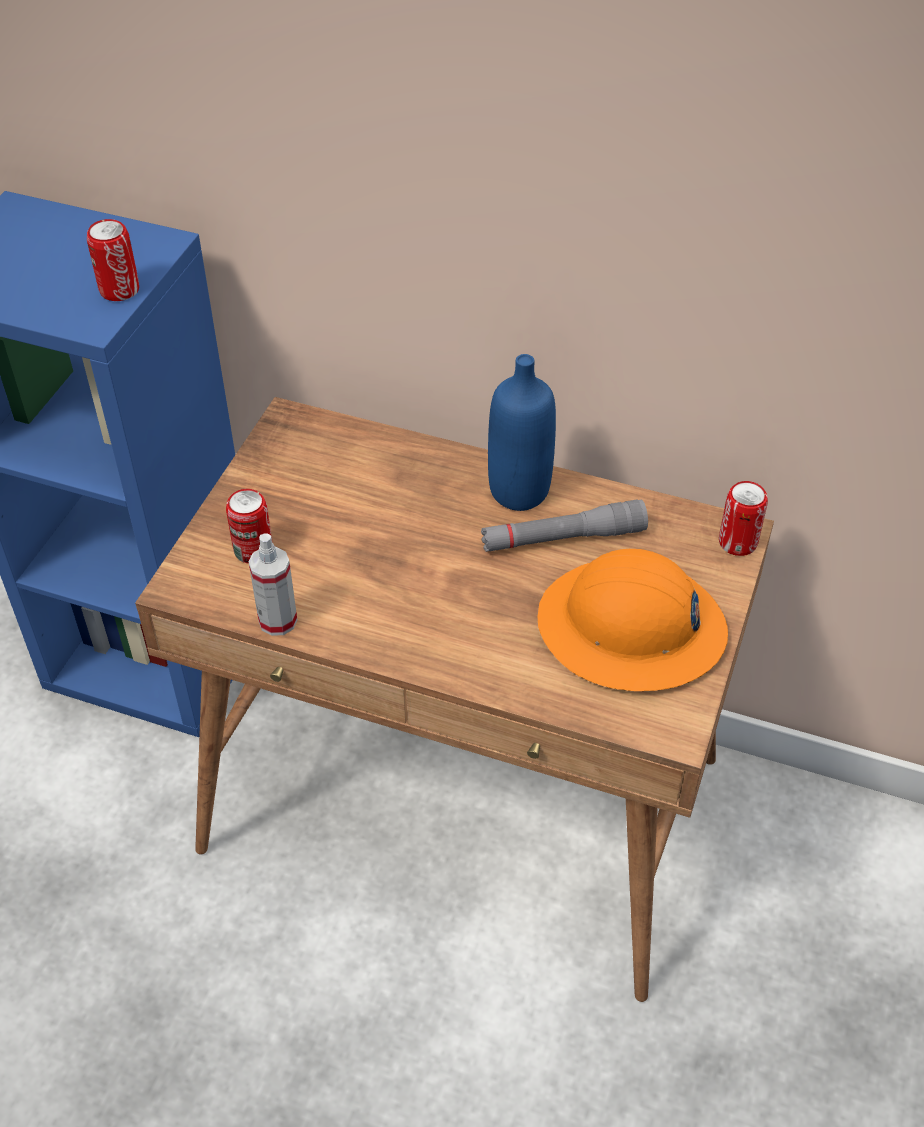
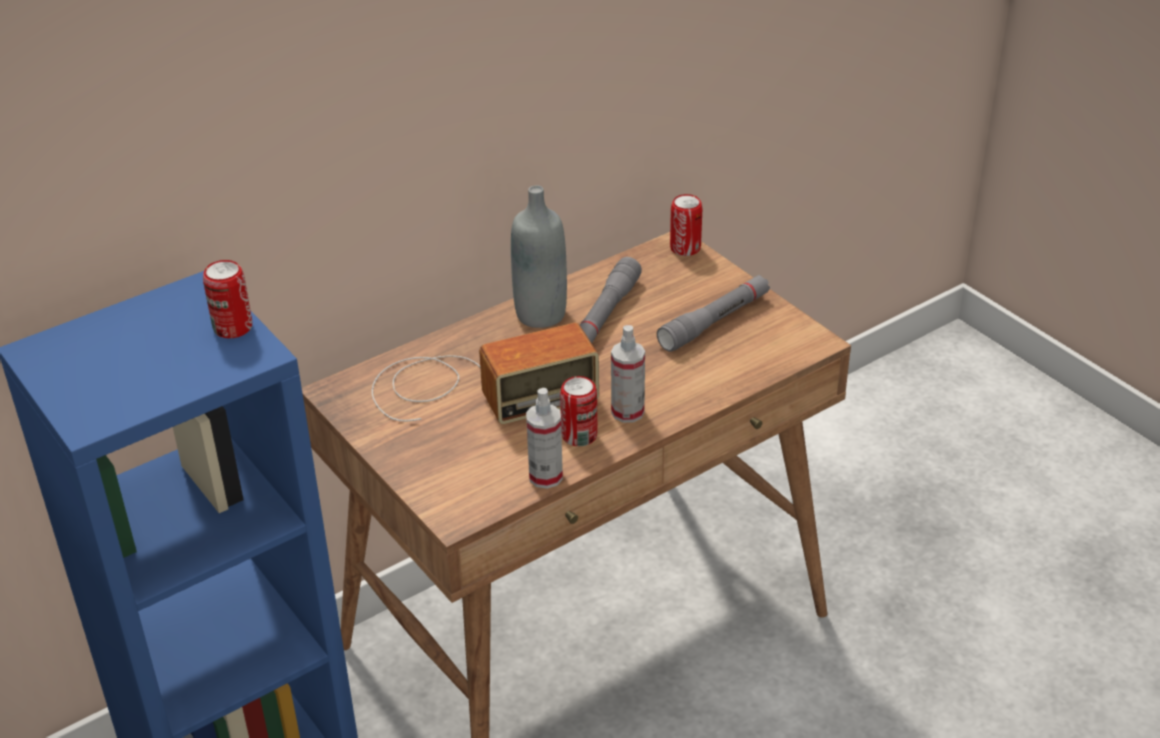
camera: 55 degrees left, 10 degrees down
(253, 550) = (459, 462): can -> can (579, 436)
(365, 506) = (475, 389): none -> radio
(421, 632) = (627, 412): none -> spray bottle
(519, 491) = (540, 314): blue bottle -> grey bottle
(631, 629) = (715, 322): orange hard hat -> grey flashlight

